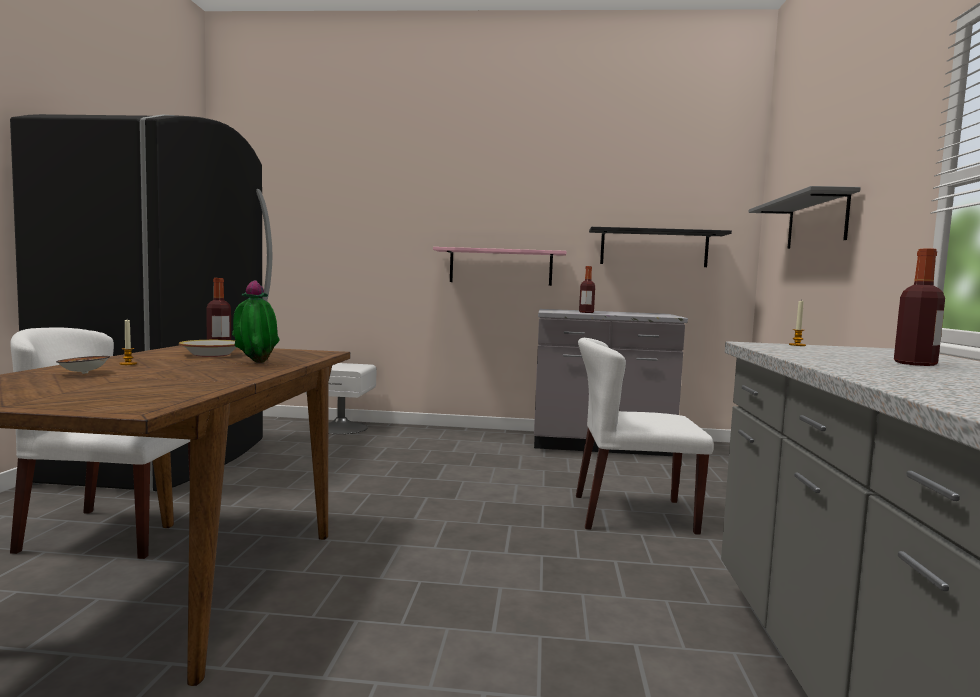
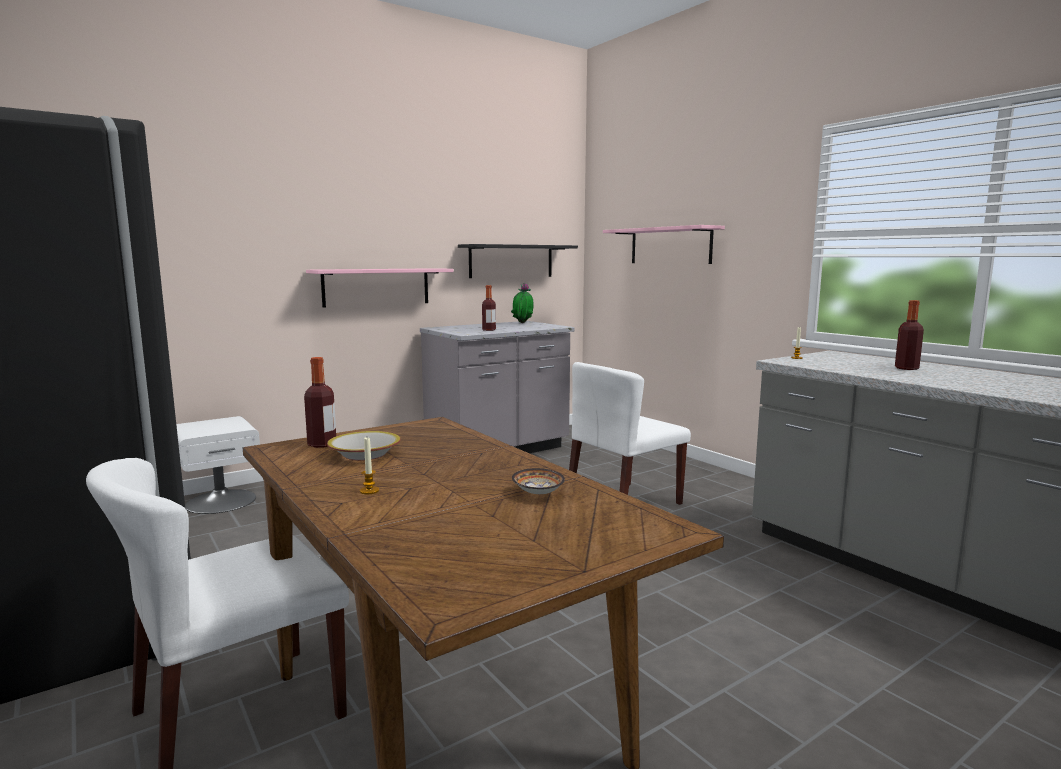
camera: 40 degrees left, 5 degrees up
(84, 373) = (408, 515): bowl -> bowl (538, 493)
(255, 363) = (462, 454): potted plant -> potted plant (522, 323)
(816, 222) = (670, 246): grey shelf -> pink shelf

